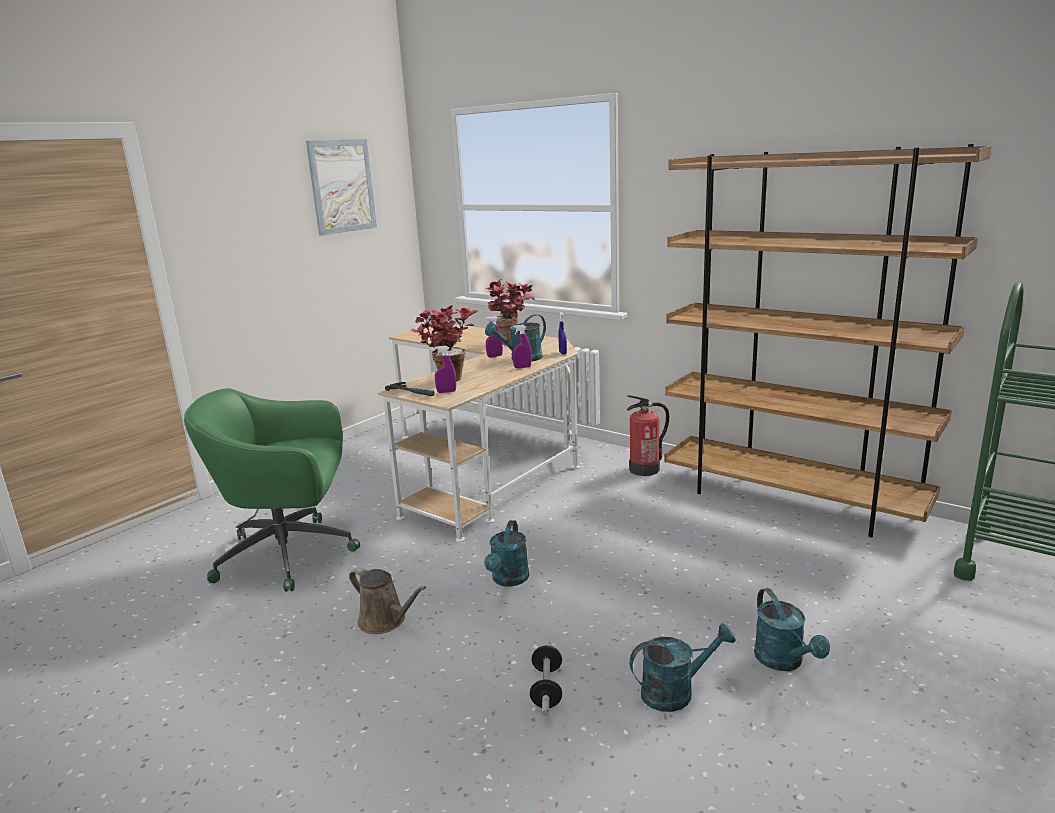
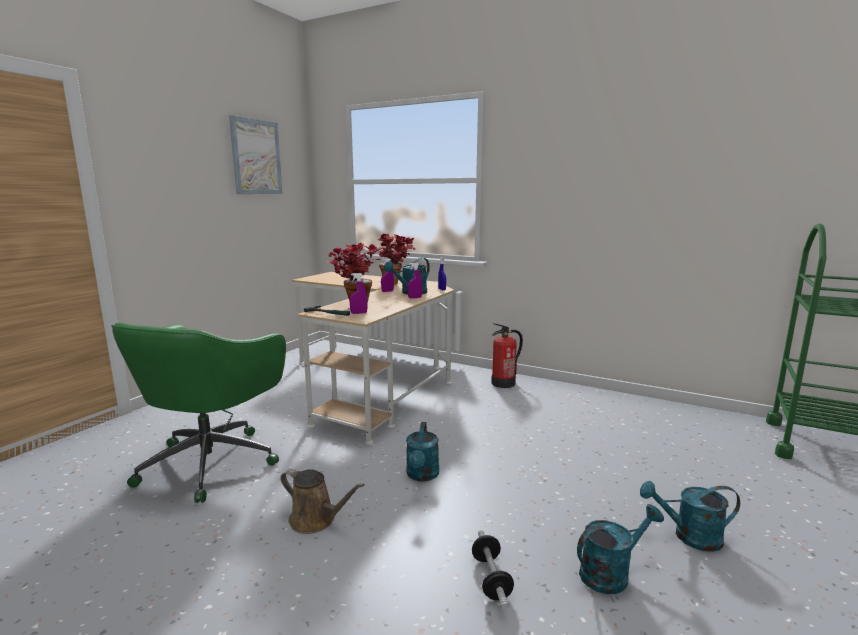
camera: 10 degrees left, 5 degrees down
(290, 554) = (212, 461): green office chair -> green office chair turned 60 degrees counterclockwise
(784, 662) = (689, 536): turquoise watering can -> turquoise watering can turned 120 degrees clockwise
(791, 500) = (625, 403): brown bookcase -> none

